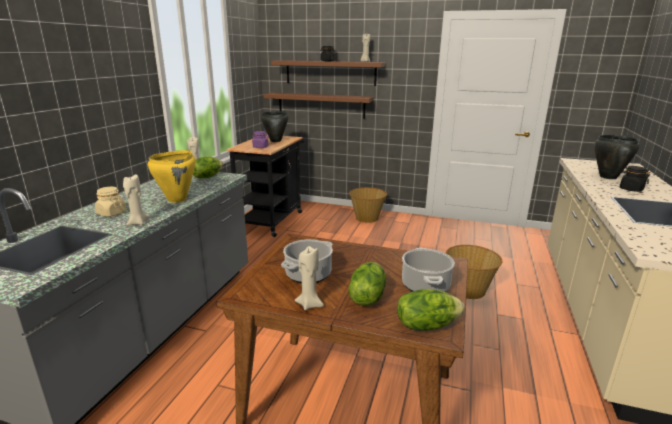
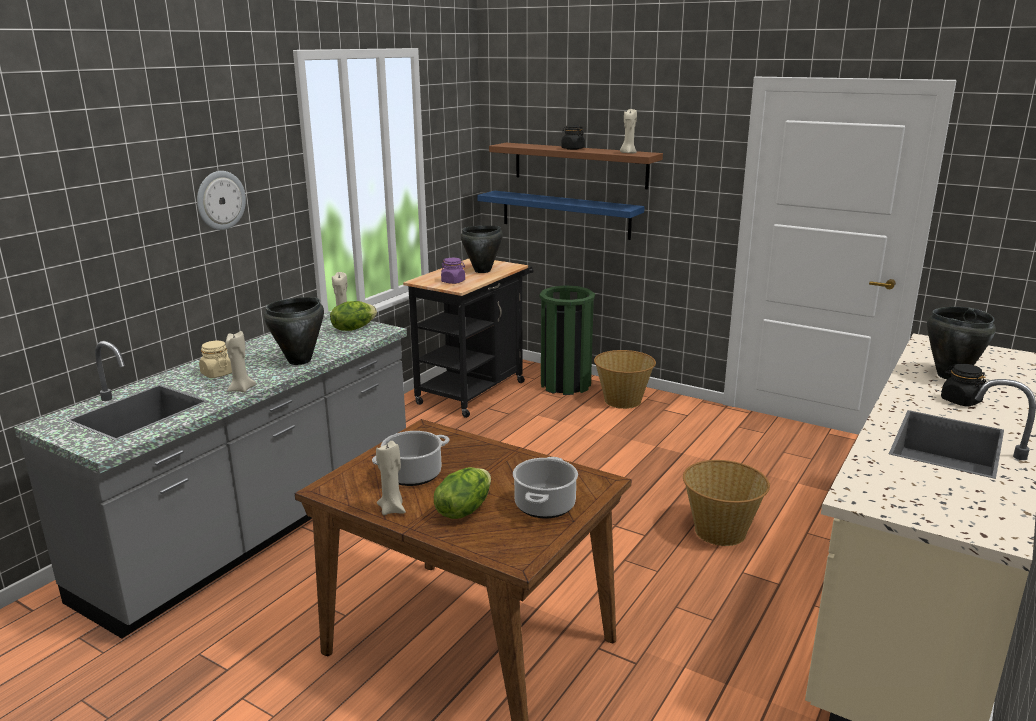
camera: 15 degrees right, 0 degrees up
(96, 79) = (220, 200): none -> wall clock
(177, 199) = (300, 361): yellow cooking pot -> black cooking pot
(321, 105) = (565, 214): brown shelf -> blue shelf
(328, 212) = (565, 384): none -> green trash can
(426, 325) = (508, 549): lettuce -> none

